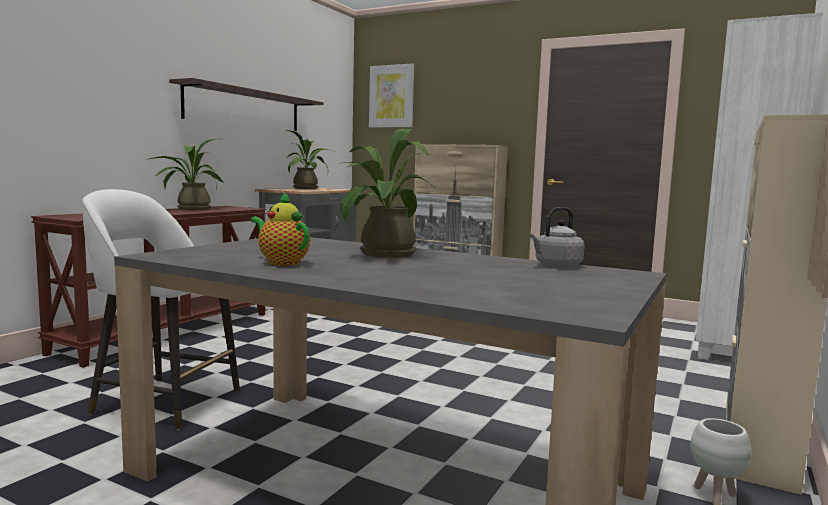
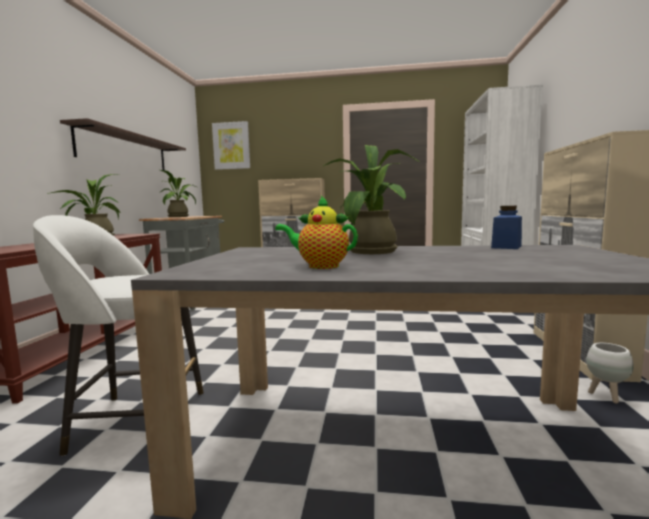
camera: 20 degrees left, 0 degrees up
(556, 265) = (506, 247): grey kettle -> blue jar

